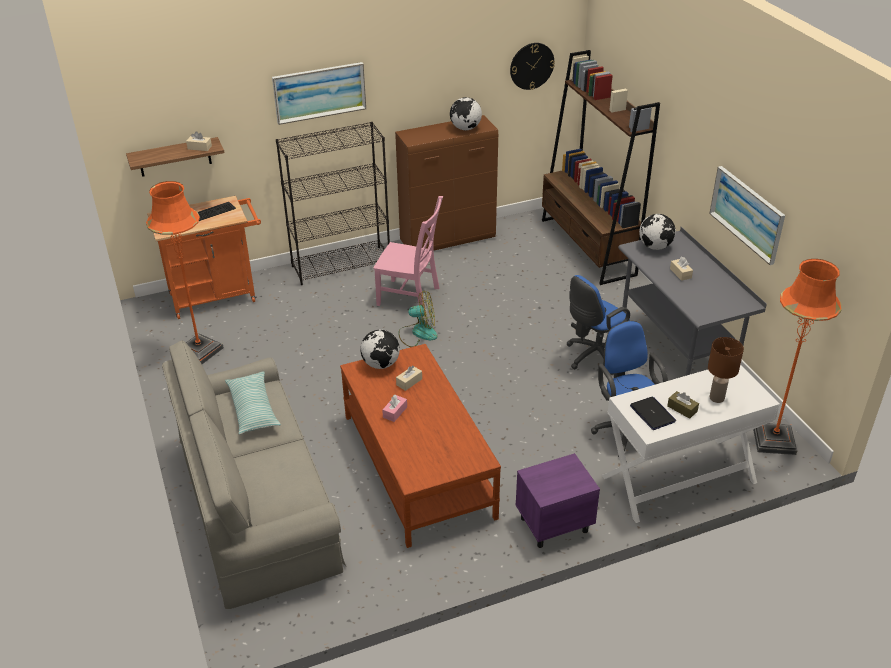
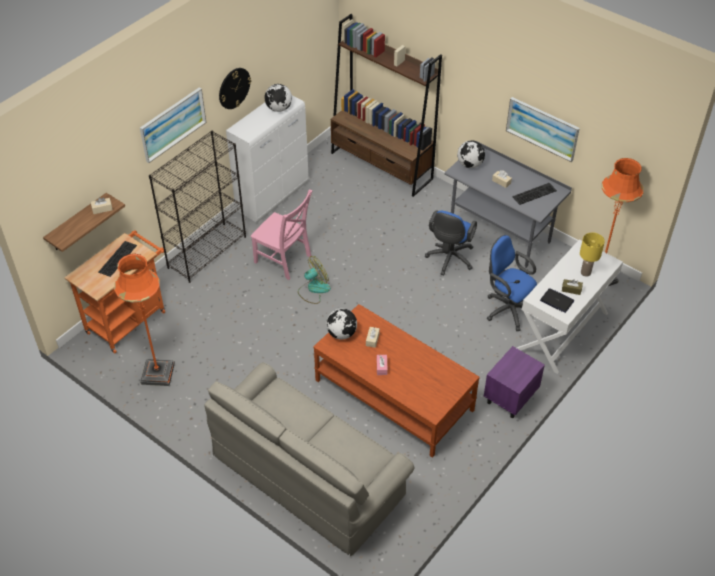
camera: 30 degrees left, 10 degrees up
(253, 409) = (283, 408): pillow -> none
(411, 297) = (284, 260): pink chair -> pink chair turned 45 degrees clockwise
(448, 239) = (273, 196): brown cabinet -> white cabinet
(531, 66) = (308, 38): wall clock -> wall clock (234, 88)
(713, 296) = (534, 193): none -> keyboard
(716, 397) = (585, 272): brown table lamp -> yellow table lamp

